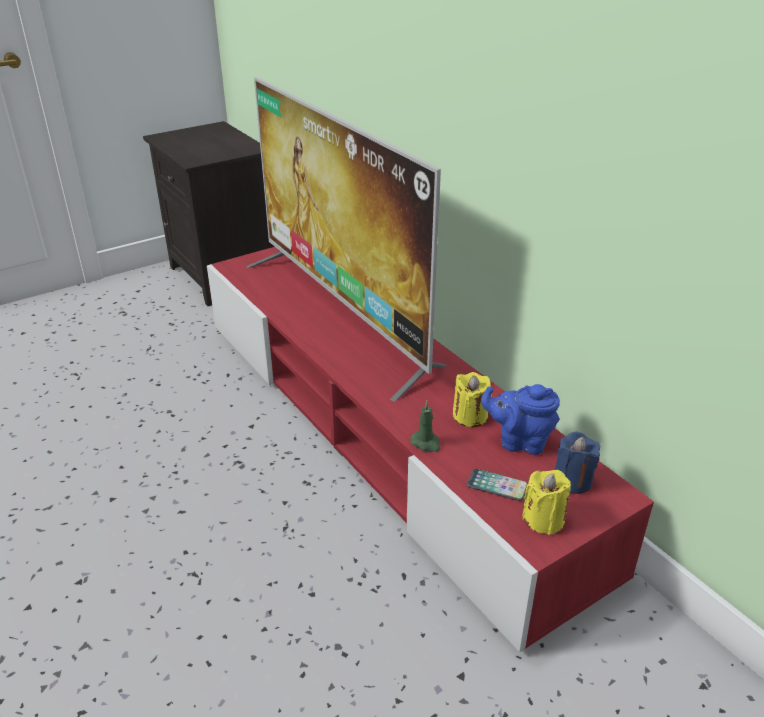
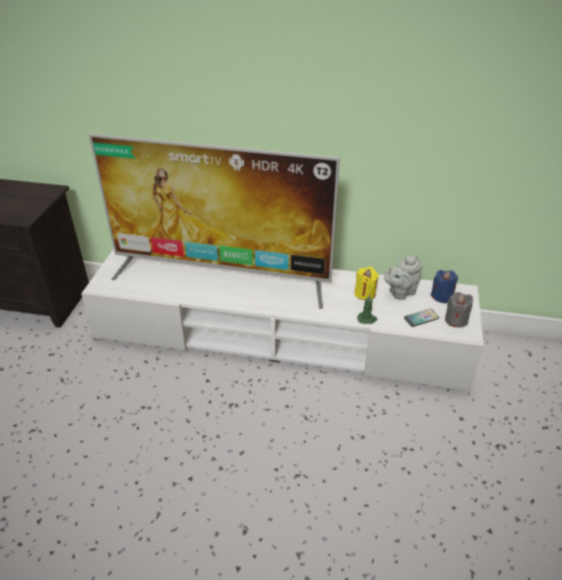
camera: 45 degrees left, 5 degrees up
(382, 432) = (281, 336): red tv stand -> white tv stand
(519, 441) = (400, 292): blue teapot -> grey teapot
(543, 519) = (456, 320): yellow candle -> grey candle

